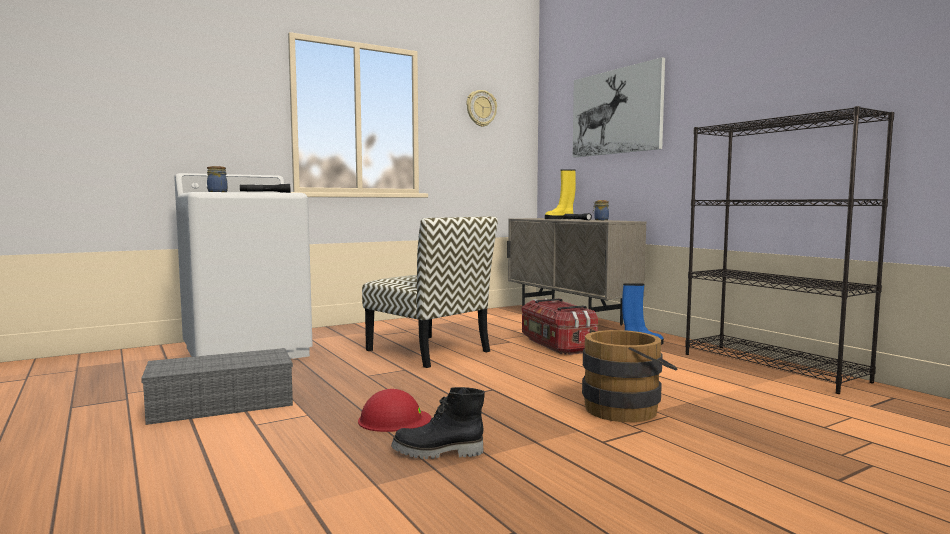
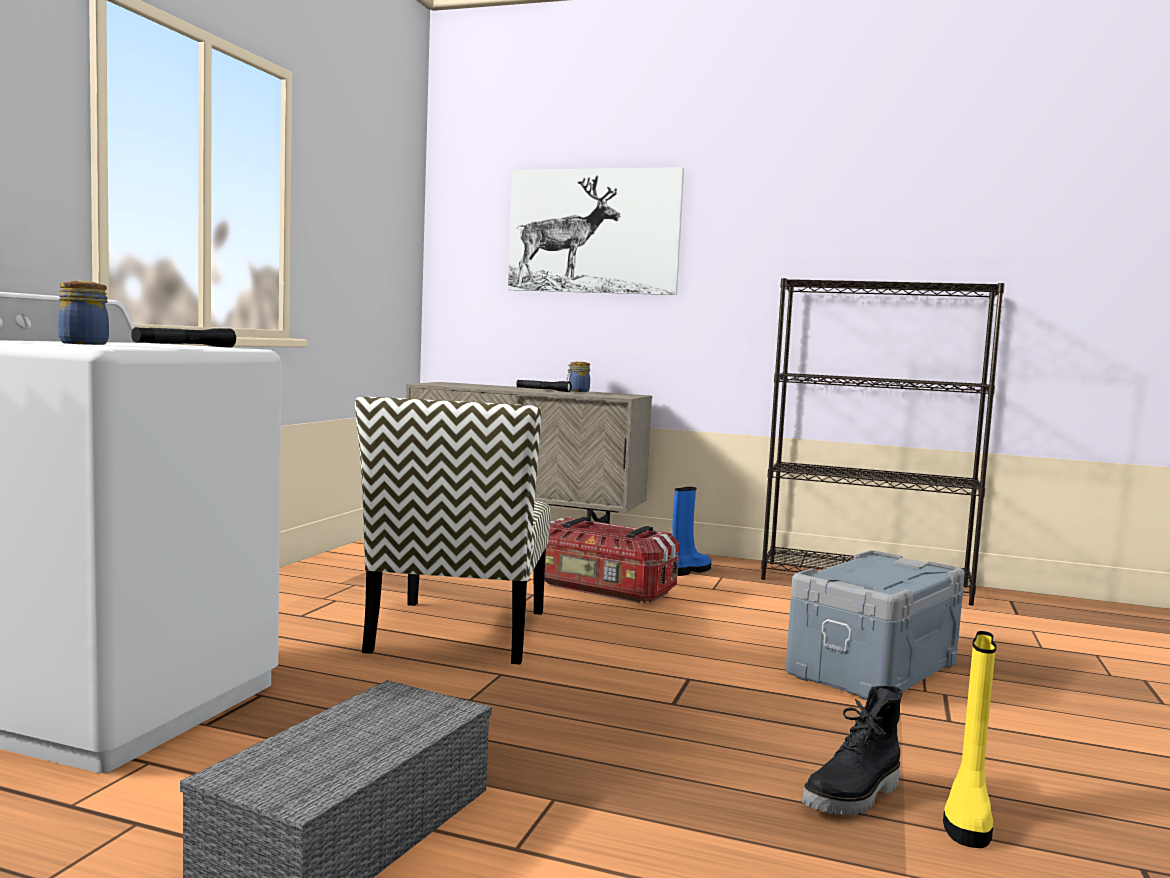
camera: 40 degrees left, 0 degrees up
(394, 420) = (690, 765): red hard hat -> none
(429, 351) = (459, 632): chair -> chair turned 90 degrees clockwise
(481, 108) = (366, 192): wall clock -> none
(560, 219) = (500, 387): yellow boot -> yellow boot (967, 816)
(628, 409) = (875, 669): brown bucket -> grey storage box

